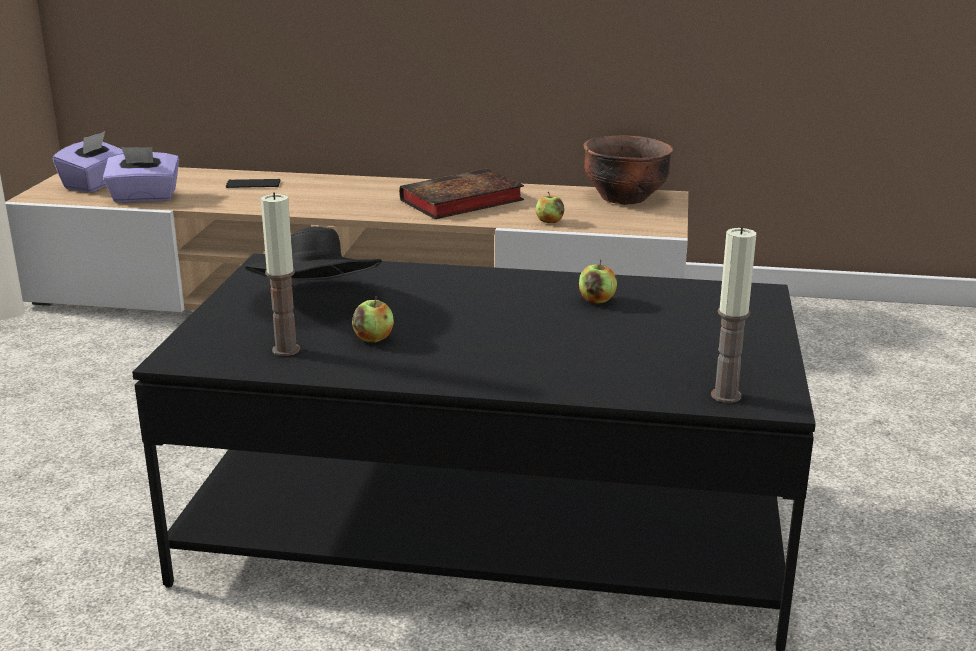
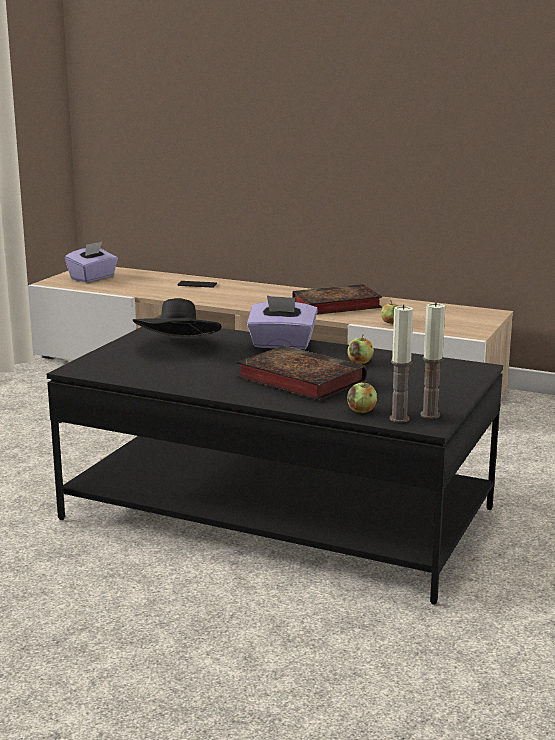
camera: 15 degrees right, 5 degrees down
(144, 197) = (120, 288): purple tissue box -> purple tissue box (282, 344)
(286, 350) = (142, 371): candle -> candle (430, 415)
(373, 338) = (199, 370): apple -> apple (361, 411)
(530, 341) = (297, 380): none -> book
(624, 198) = (459, 312): brown bowl -> none

